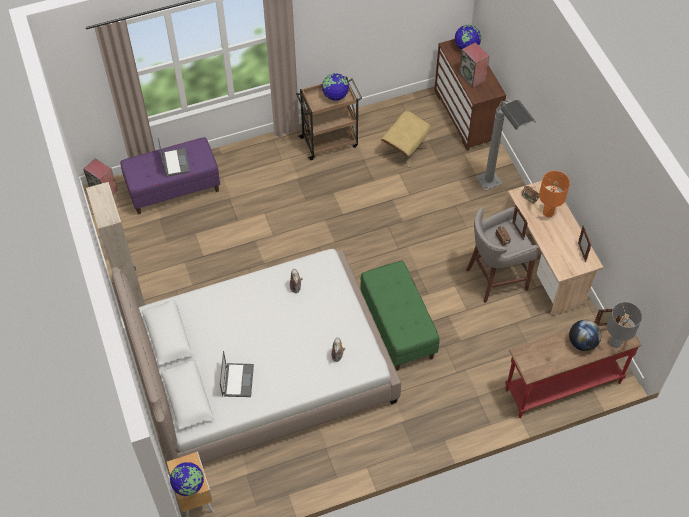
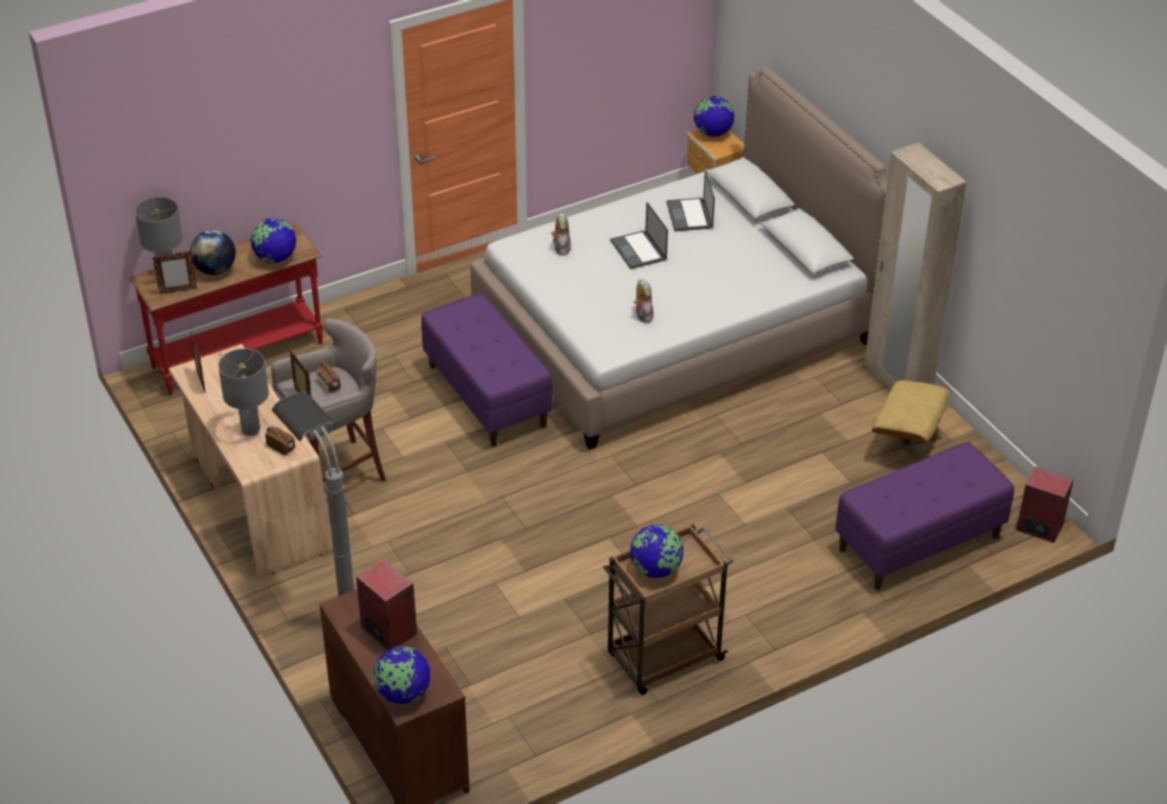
camera: 170 degrees right, 15 degrees down
(175, 162) = (917, 492): laptop -> laptop (639, 250)
(397, 327) = (487, 396): green bench -> purple bench
(404, 150) = (515, 660): beige ottoman -> beige ottoman (906, 446)
(541, 349) = (275, 258): none -> globe
(548, 213) = (251, 429): orange table lamp -> grey table lamp

